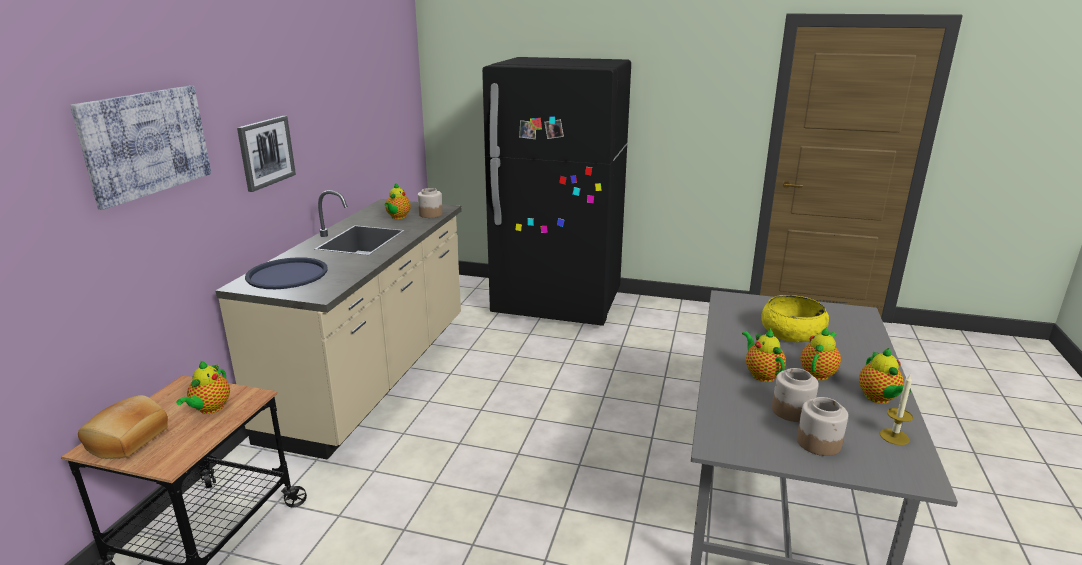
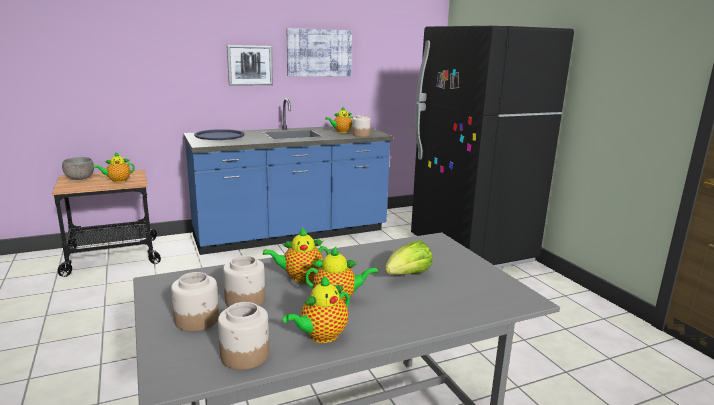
camera: 50 degrees right, 5 degrees down
(129, 440) = (79, 179): bread -> grey bowl
(146, 143) = (153, 39): picture -> picture (319, 53)
(374, 376) = (291, 234): beige counter -> blue counter
(761, 374) = (300, 277): teapot -> teapot turned 135 degrees counterclockwise
(792, 333) = (407, 276): yellow bowl -> lettuce
(894, 436) = (245, 355): candle -> jar

